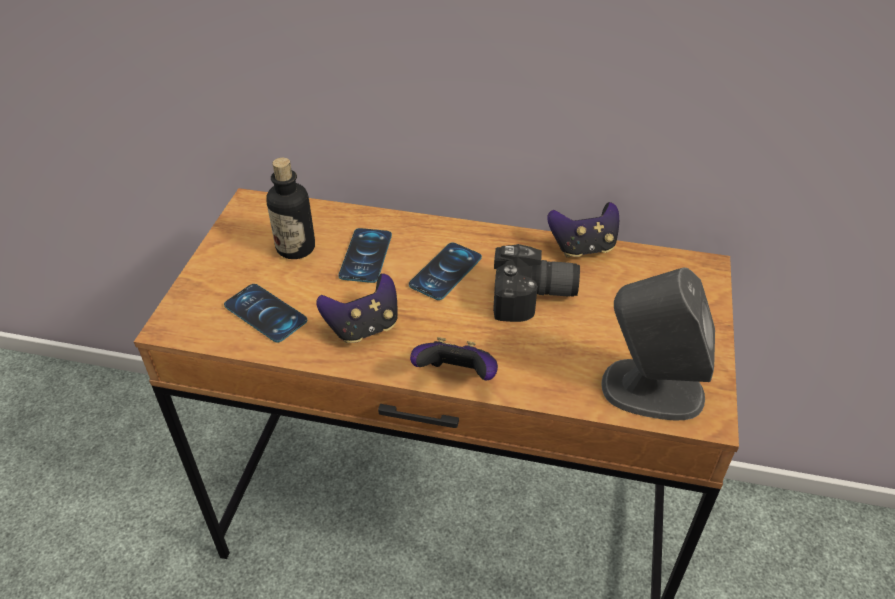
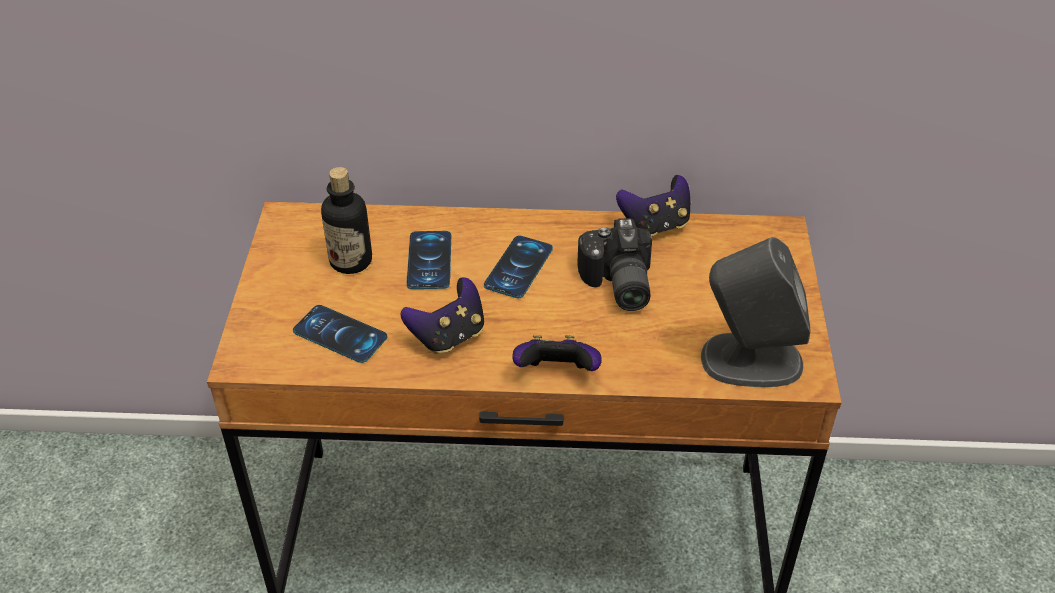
camera: 10 degrees left, 0 degrees up
(533, 299) = (616, 285): camera -> camera turned 90 degrees clockwise

